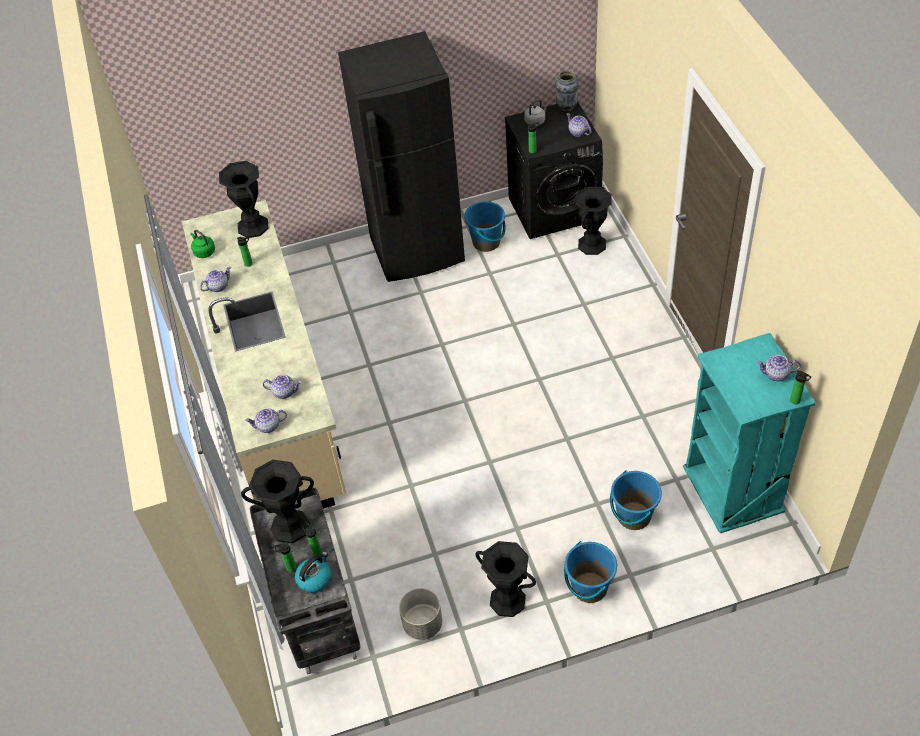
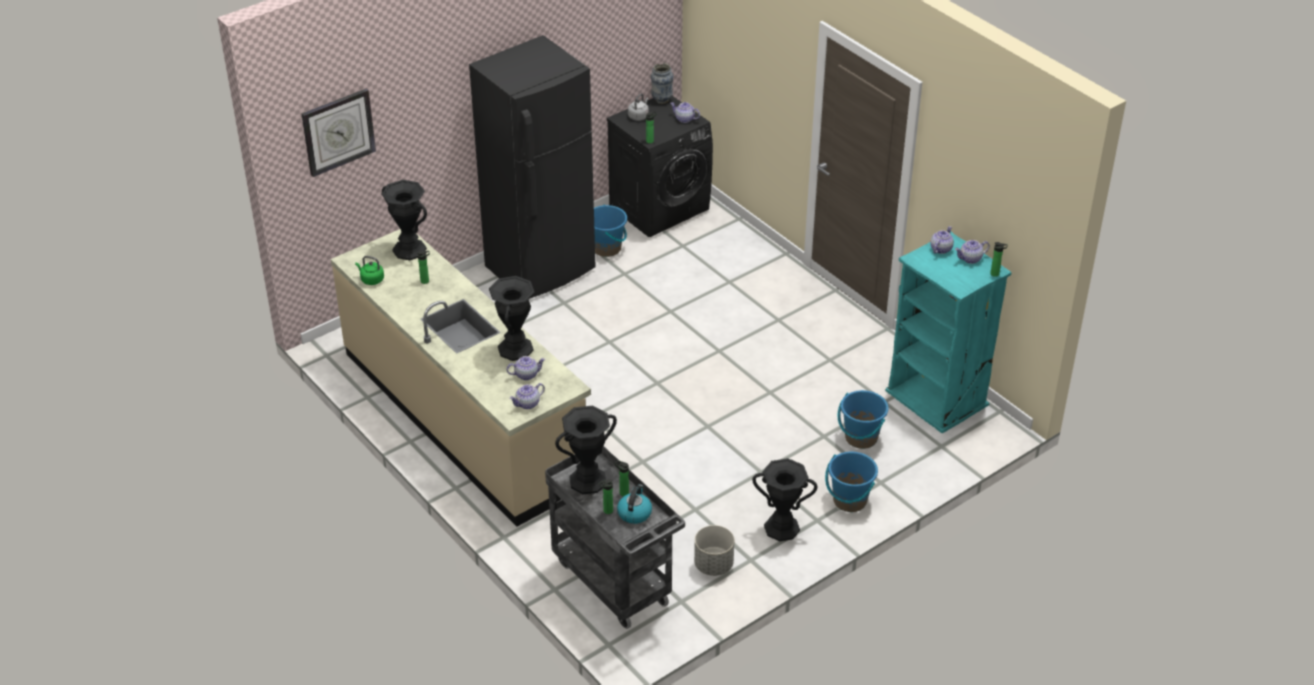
camera: 25 degrees left, 10 degrees down
(194, 103) = (338, 131): none -> wall clock
(218, 286) = (405, 305): teapot -> teapot (940, 249)
(592, 245) = (711, 231): black vase -> black vase (515, 349)

